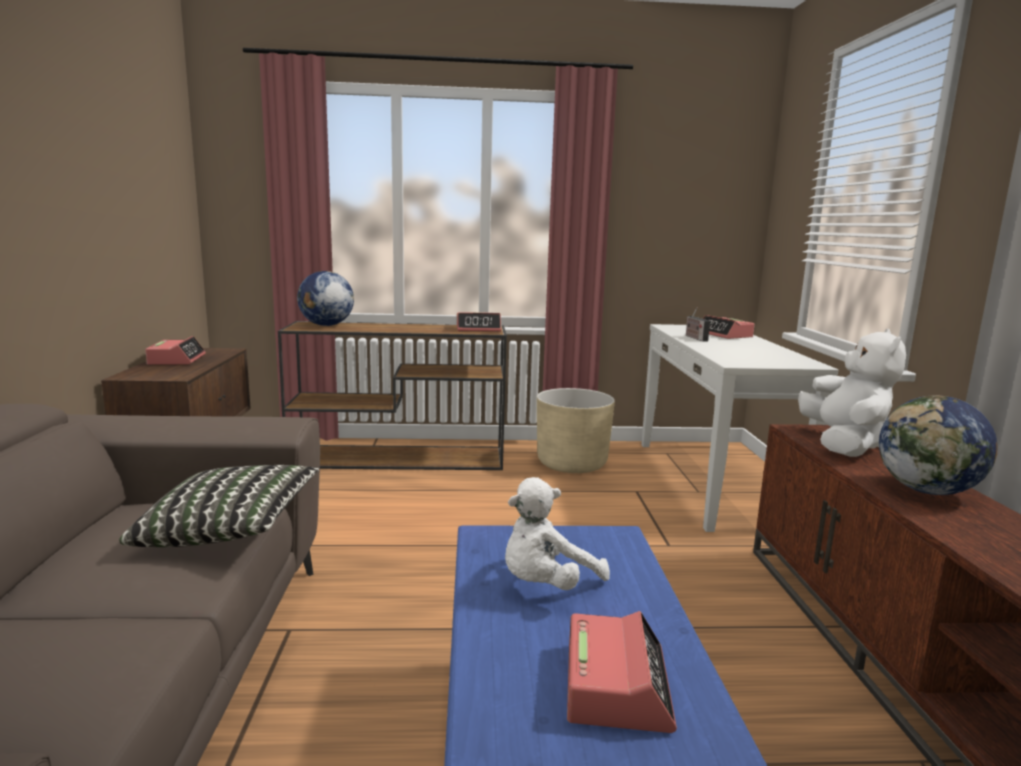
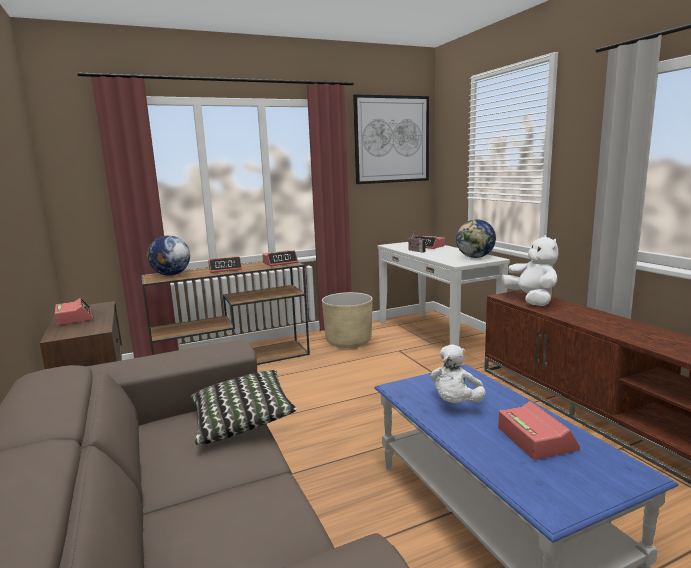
camera: 20 degrees left, 0 degrees up
(398, 327) = (225, 269): none -> alarm clock
(695, 159) = (392, 139): none -> picture
(927, 491) = (588, 316): globe -> globe (475, 257)

